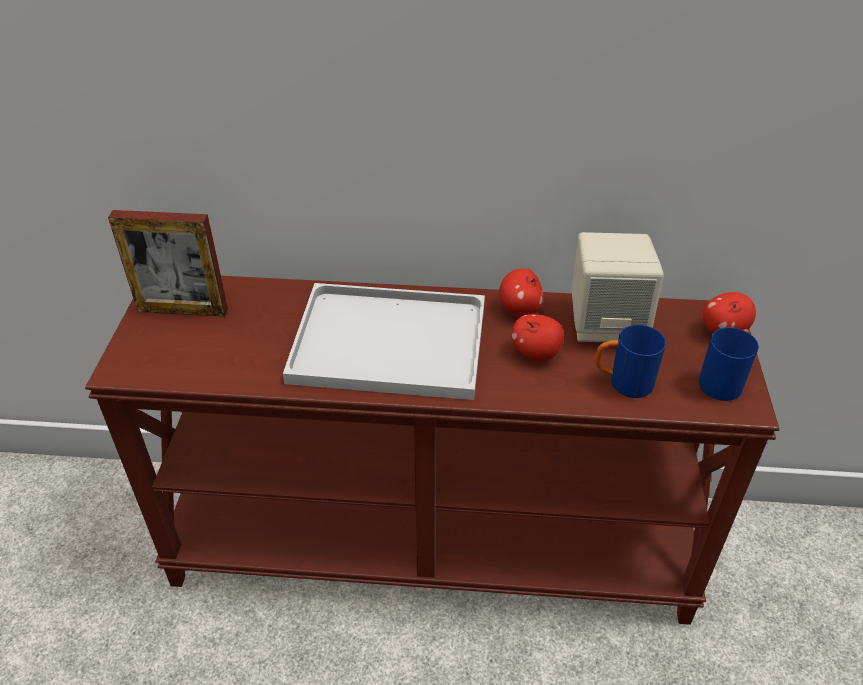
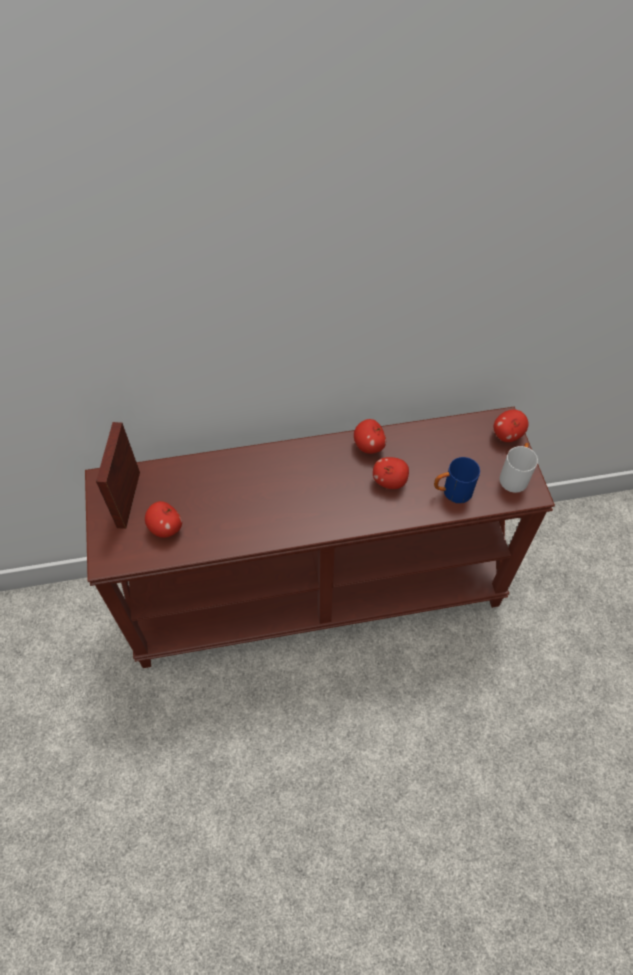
camera: 15 degrees left, 15 degrees up
(183, 310) = (128, 499): picture frame -> picture frame turned 105 degrees clockwise
(213, 349) = (166, 528): none -> apple
(385, 344) = (285, 496): white tray -> none
(606, 323) = (430, 445): beige speaker -> none
(723, 381) = (514, 476): blue mug -> white mug

